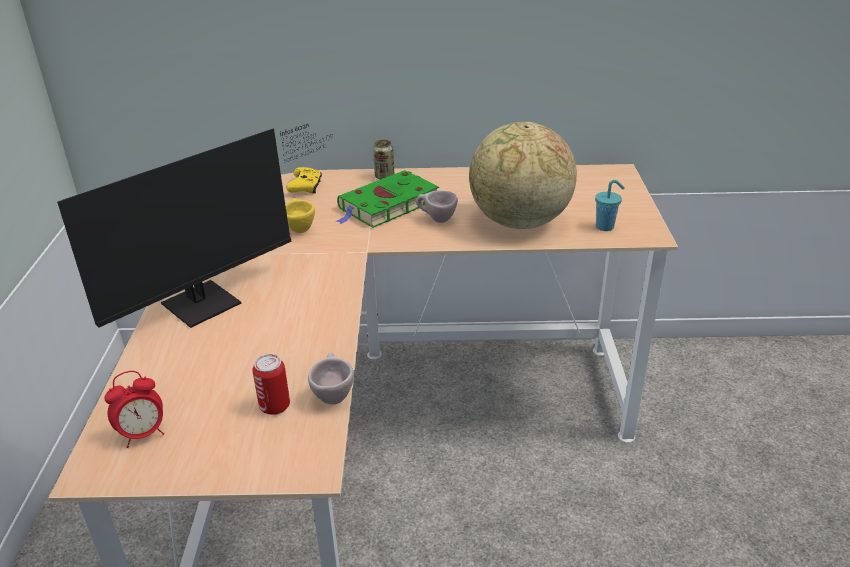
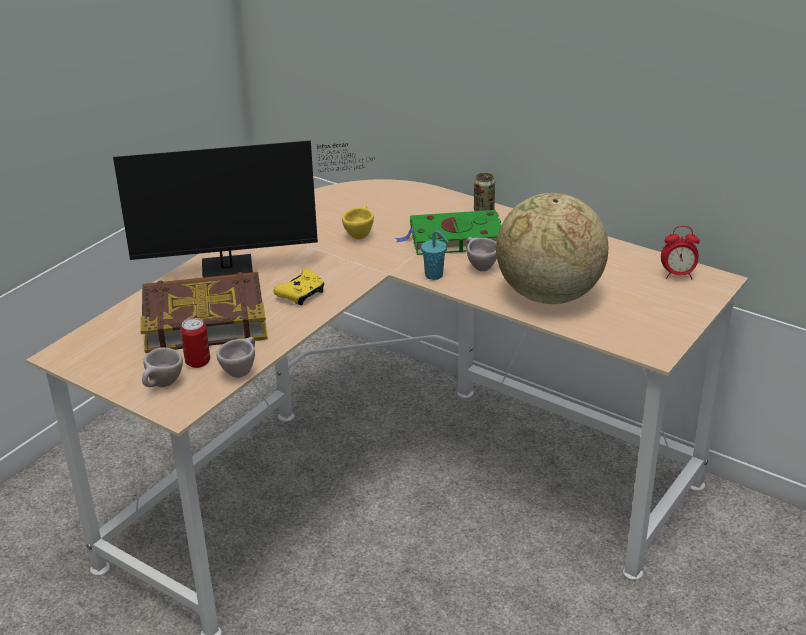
camera: 35 degrees right, 0 degrees up
(143, 434) = (106, 345): alarm clock -> alarm clock (677, 275)
(232, 361) = (204, 320): none -> book
(263, 449) = (163, 386): none -> beige cup
(305, 187) = (406, 199): yellow game controller -> yellow game controller (301, 294)
(606, 227) = (623, 328): turquoise cup -> turquoise cup (435, 276)

